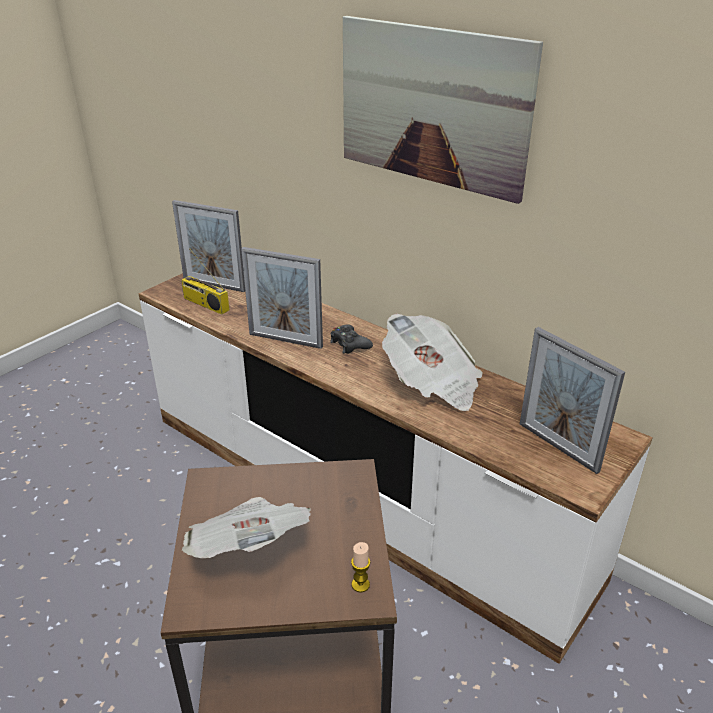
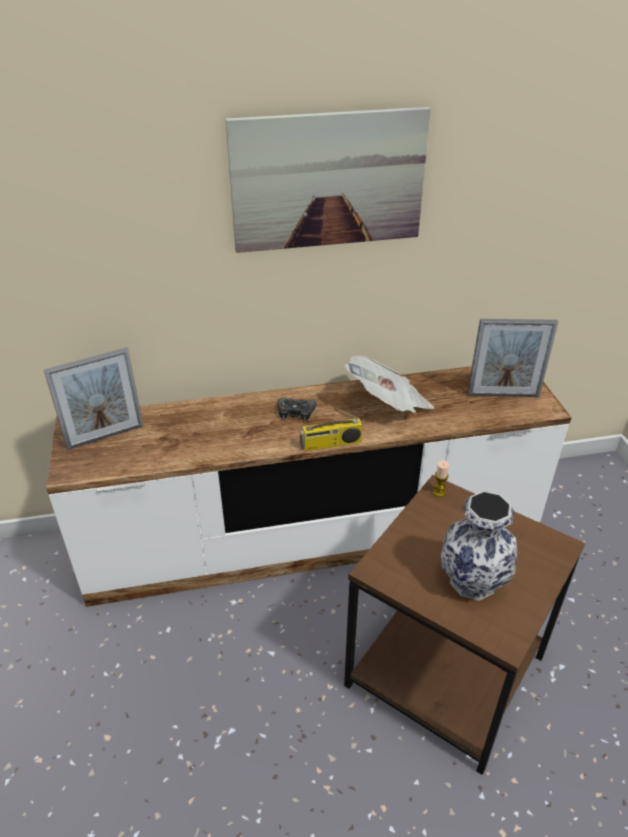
camera: 50 degrees left, 5 degrees up
(205, 304) = (130, 456): radio -> radio (330, 444)
(249, 548) = (471, 581): newspaper -> vase
(285, 340) = (249, 440): picture frame -> none
(360, 585) = (547, 544): candle -> candle (439, 492)

